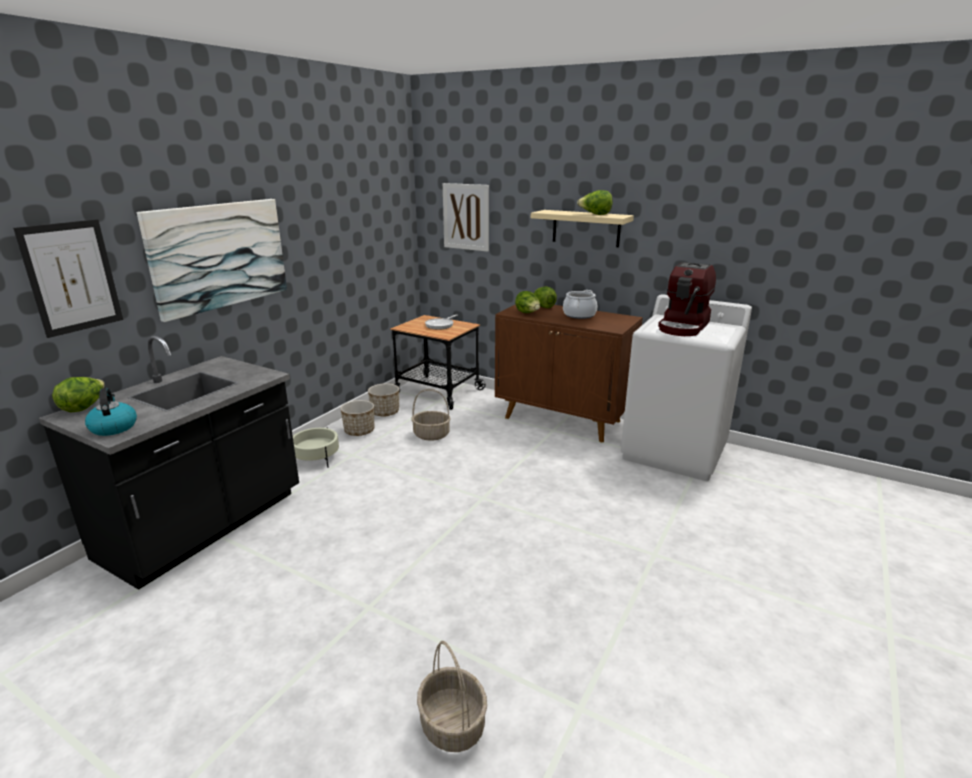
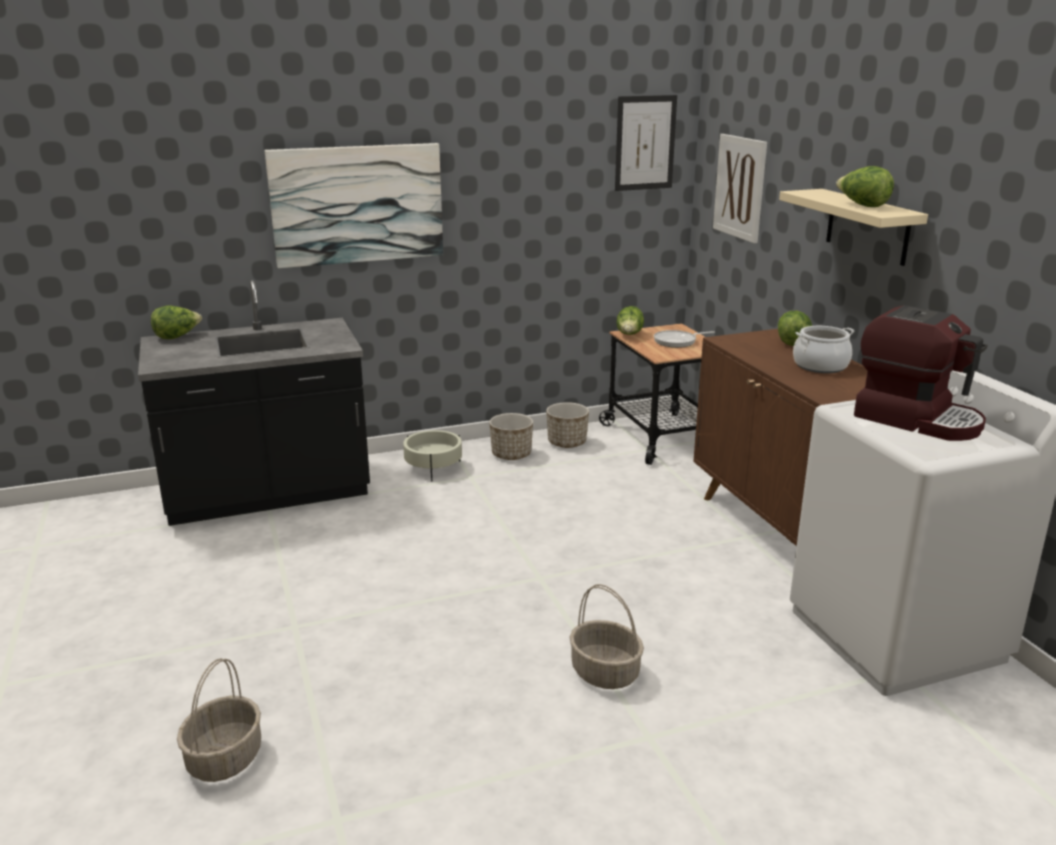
camera: 40 degrees right, 0 degrees up
(72, 277) = (191, 209): picture -> picture (645, 143)
(113, 427) = (166, 359): kettle -> none
(432, 435) = (583, 486): basket -> basket (606, 672)
(528, 313) = (748, 347): lettuce -> lettuce (629, 335)
(684, 326) = (917, 419): coffee machine -> coffee machine turned 120 degrees counterclockwise

